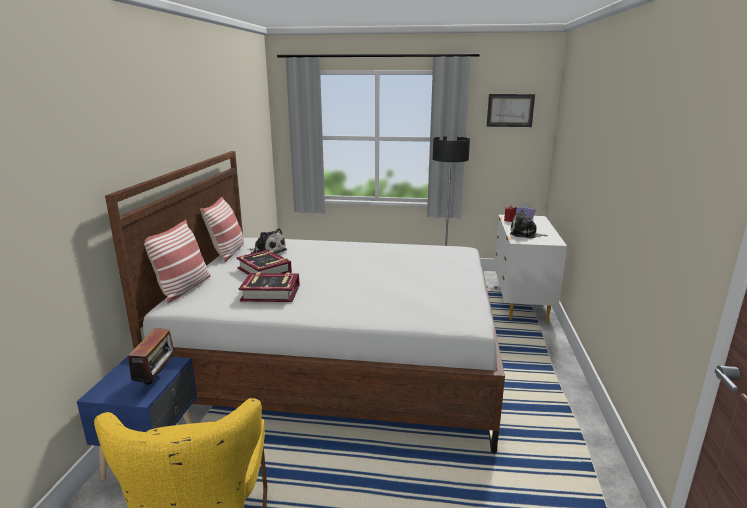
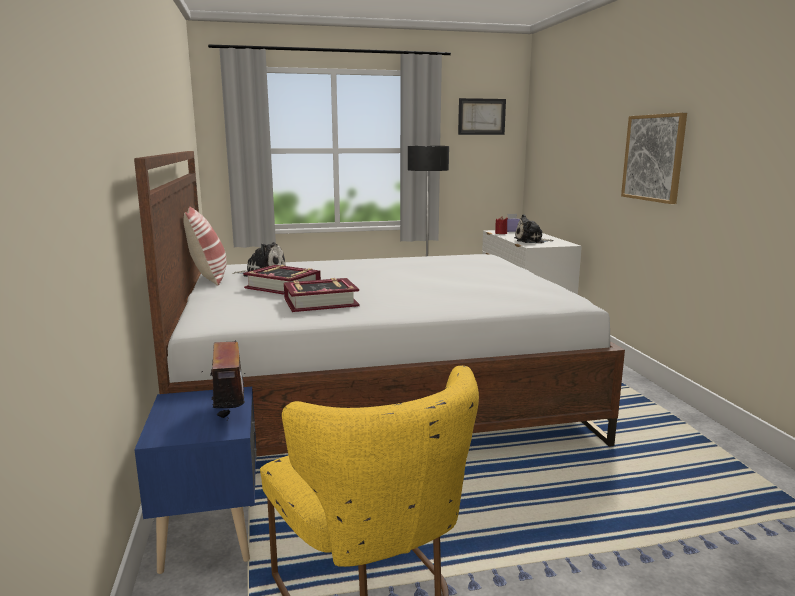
camera: 20 degrees left, 5 degrees down
(183, 288) = (196, 310): pillow -> none
(614, 182) = (654, 158): none -> picture

